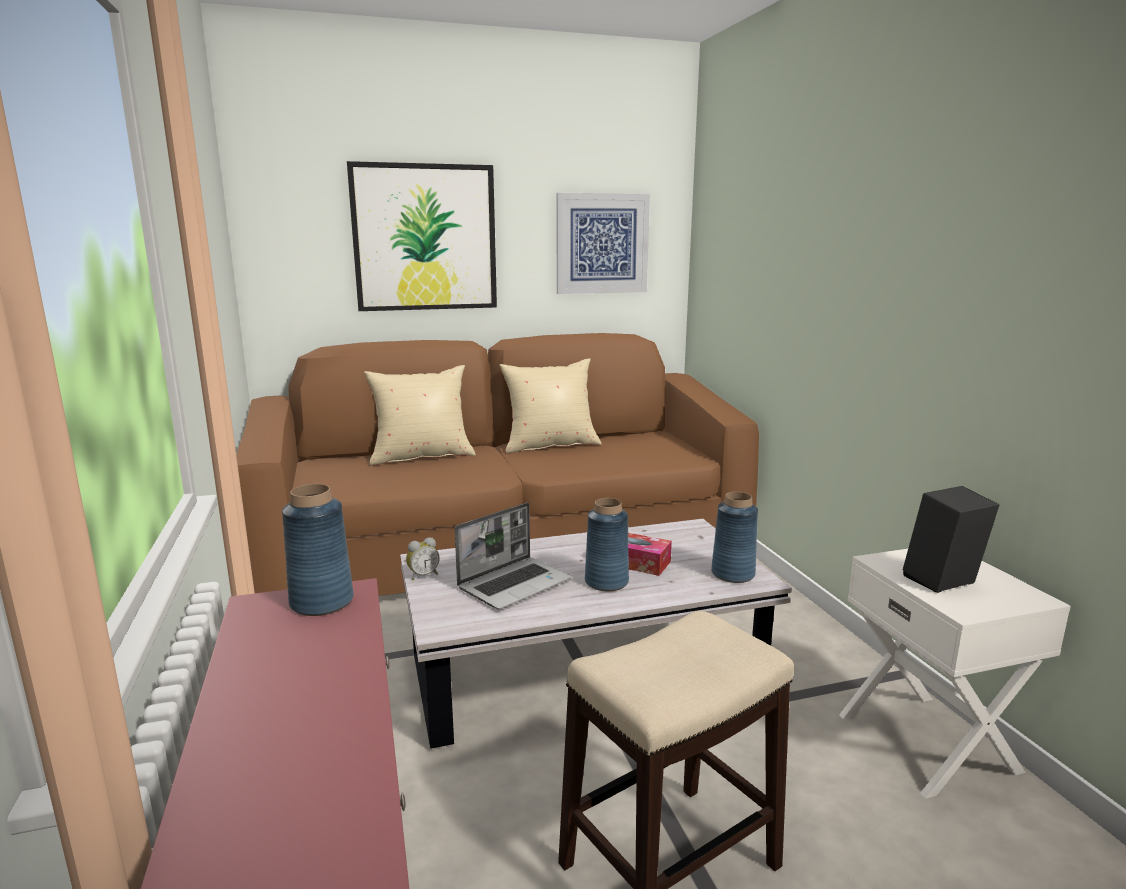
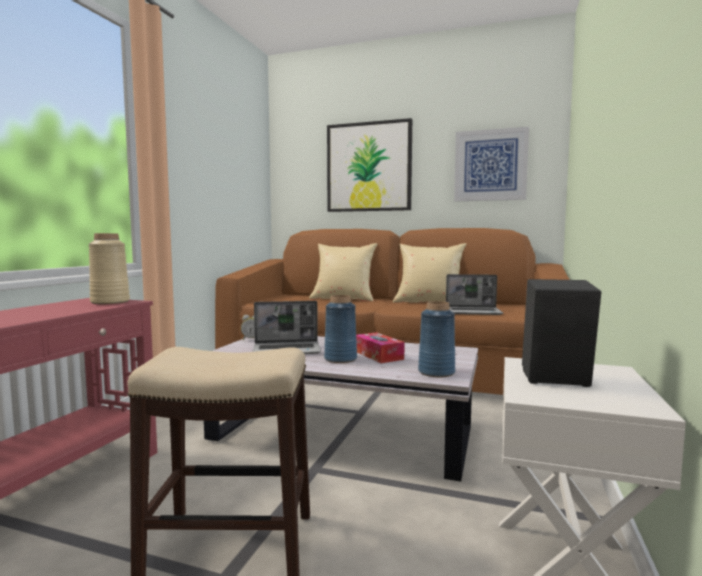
camera: 35 degrees right, 10 degrees down
(322, 601) = (110, 302): blue vase -> beige vase
(638, 459) = (473, 312): none -> laptop

